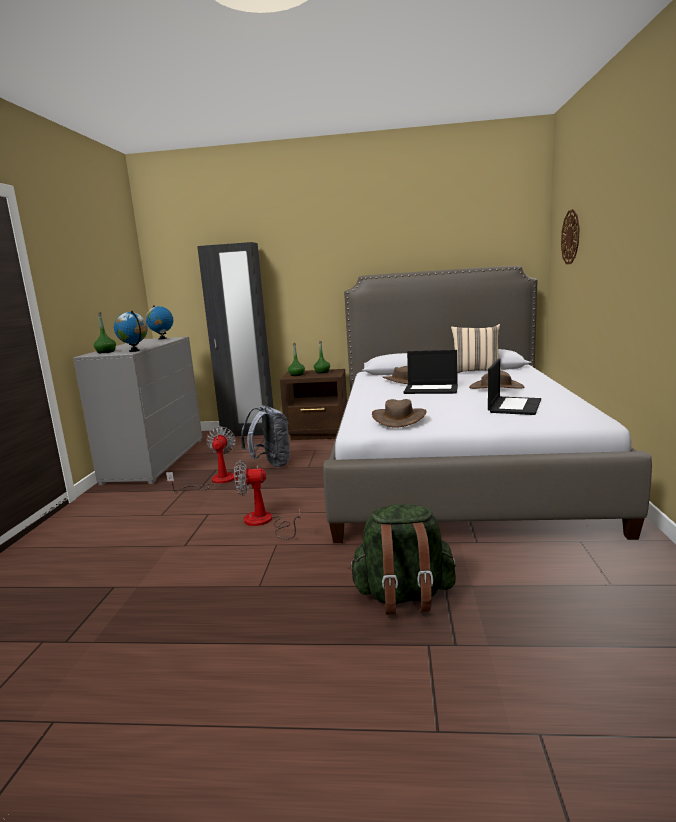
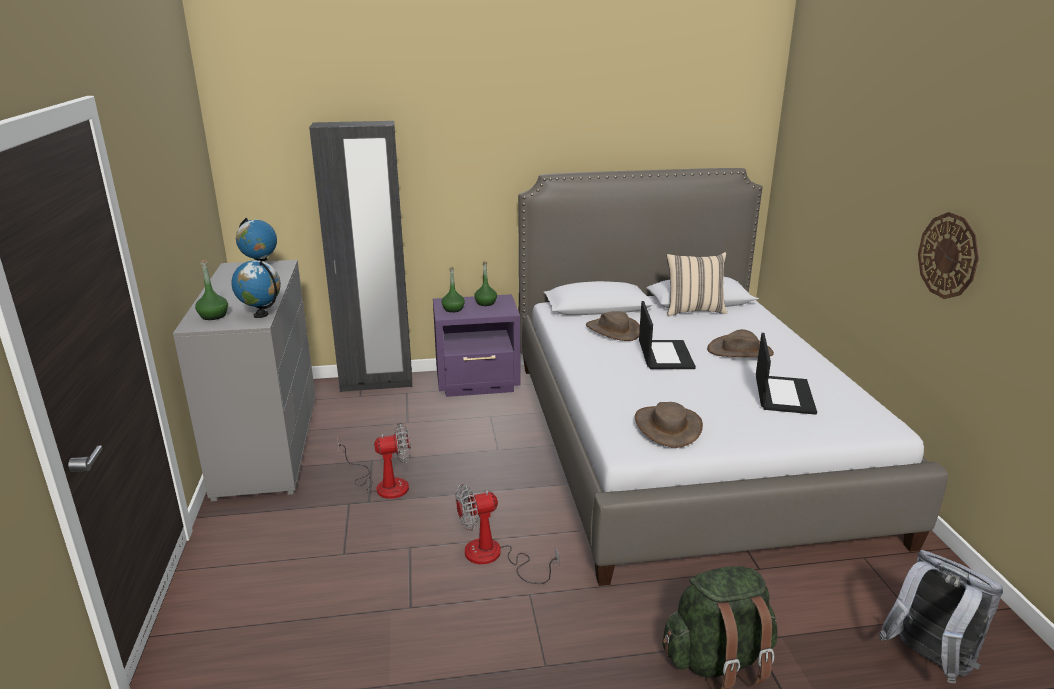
camera: 15 degrees left, 10 degrees up
(215, 481) = (384, 484): fan -> fan turned 90 degrees clockwise
(270, 464) = (443, 447): grey backpack -> grey backpack (927, 661)
(318, 434) = (479, 383): brown nightstand -> purple nightstand
(432, 389) = (664, 355): laptop -> laptop turned 90 degrees counterclockwise
(571, 237) = (820, 152): wall clock -> wall clock (948, 255)

